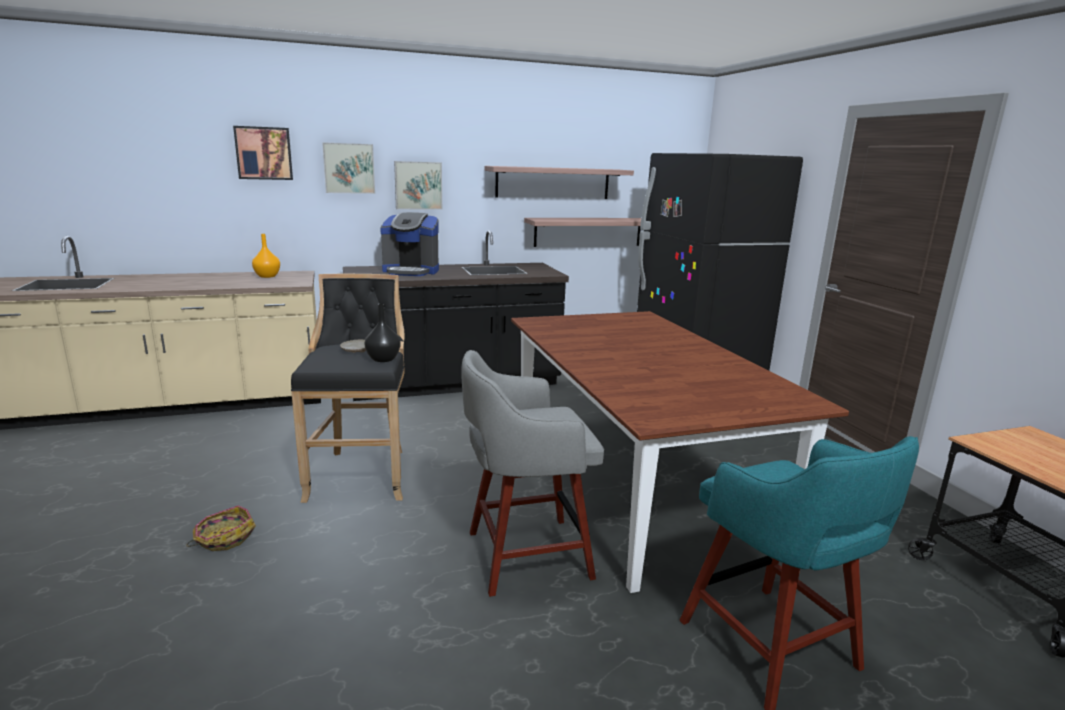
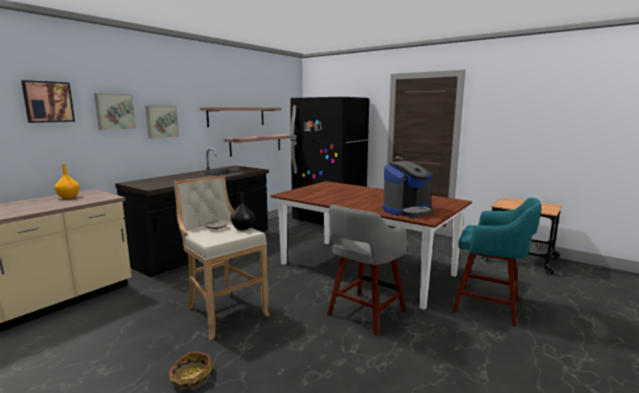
camera: 35 degrees left, 5 degrees down
(361, 473) = (223, 312): black stool -> beige stool
(411, 271) = (173, 179): coffee machine -> coffee machine (407, 210)

